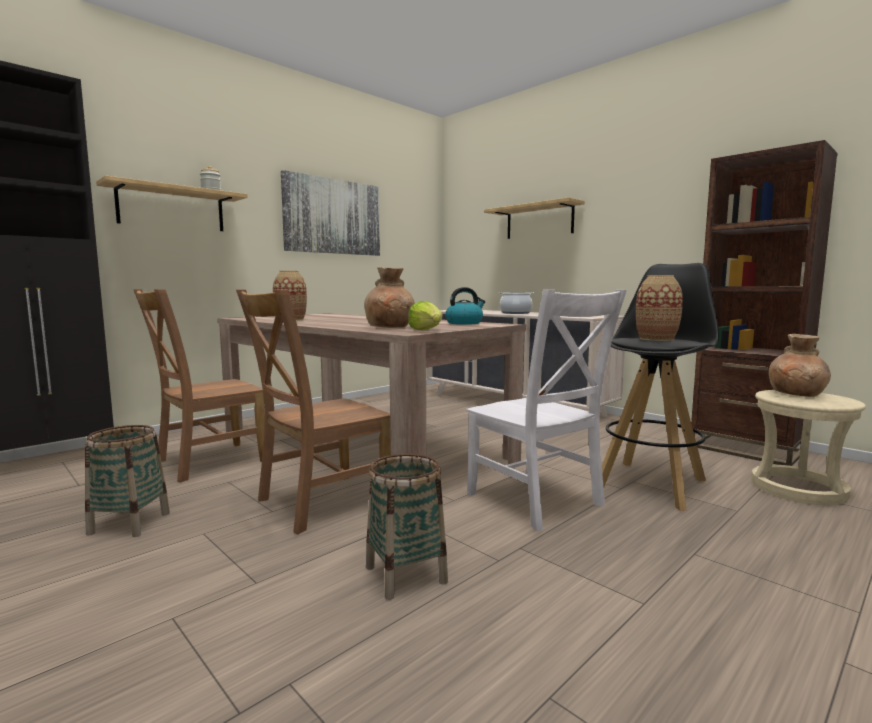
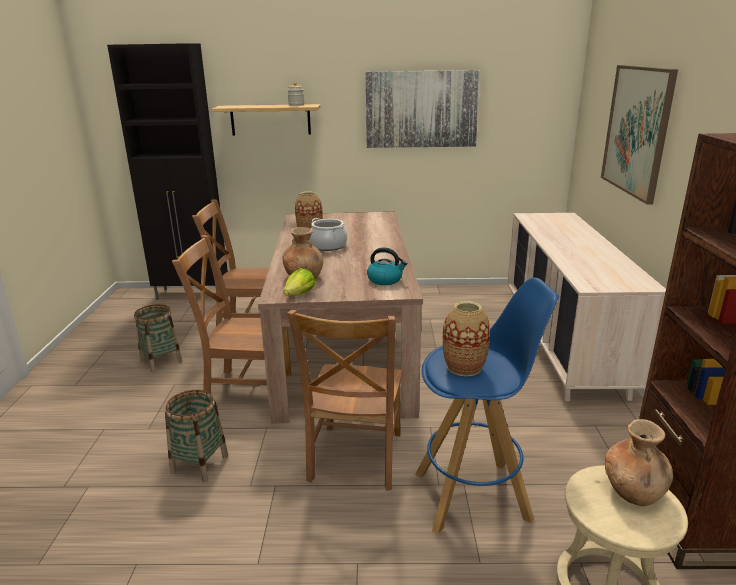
camera: 45 degrees right, 15 degrees up
(515, 313) = (568, 246): cooking pot -> cooking pot (328, 246)
(537, 501) = (355, 459): white chair -> brown chair
(539, 221) = (637, 130): shelf -> picture
(651, 483) = (473, 495): black stool -> blue stool

